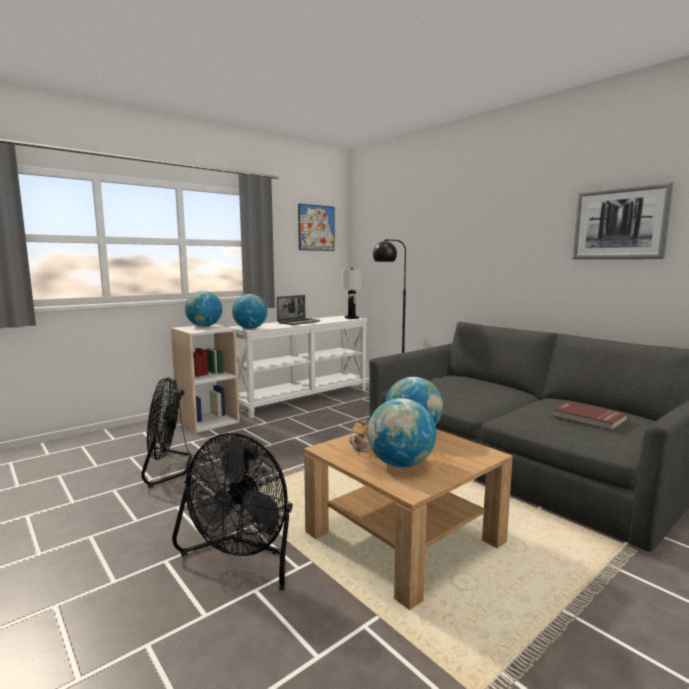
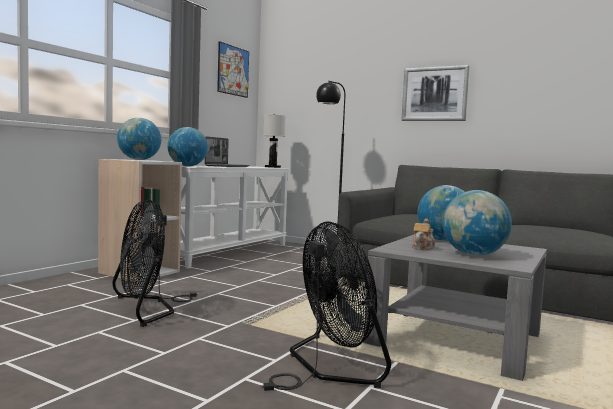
camera: 20 degrees left, 5 degrees down
(242, 555) = (322, 365): black fan -> black fan turned 120 degrees counterclockwise
(404, 537) = (455, 338): brown coffee table -> grey coffee table
(588, 418) = (561, 230): red book -> none
(619, 223) = (549, 75): picture -> picture (434, 94)

